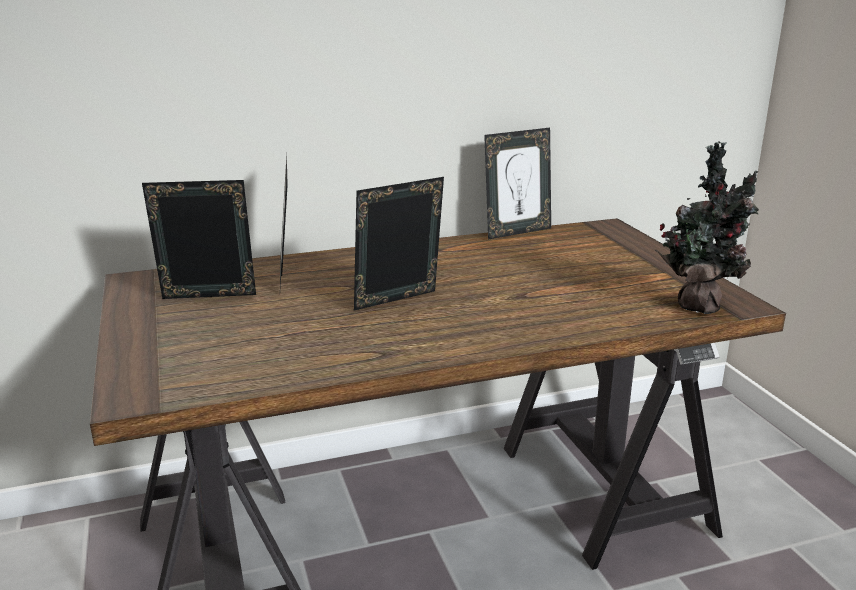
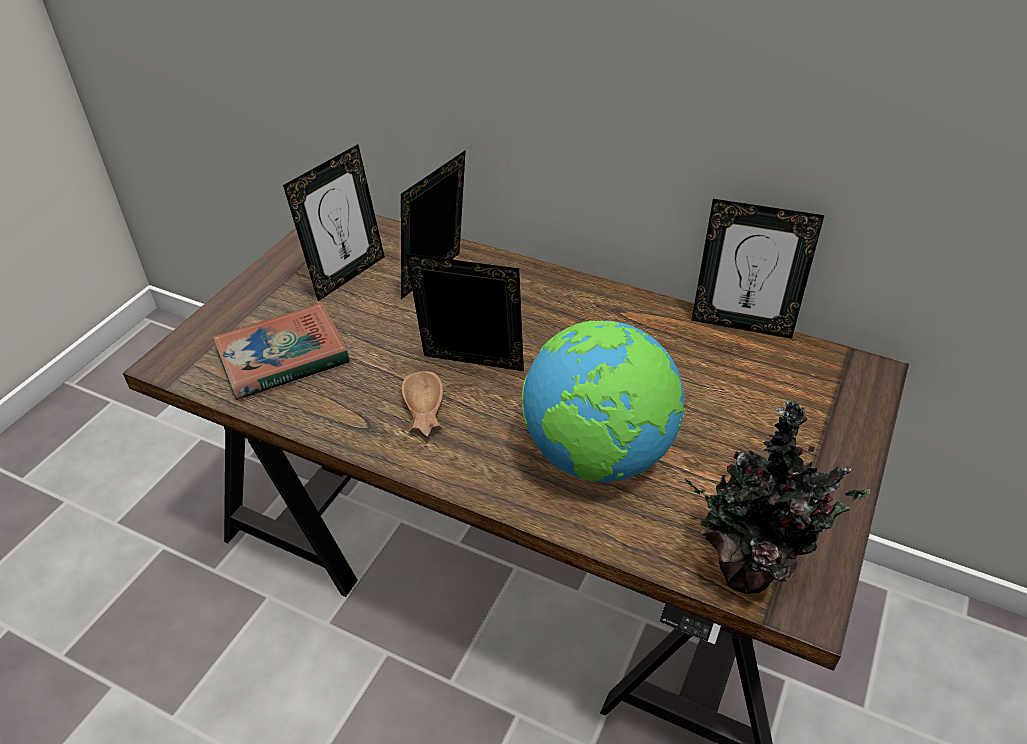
camera: 45 degrees right, 20 degrees up
(208, 300) = (346, 275): picture frame -> picture frame turned 90 degrees clockwise
(241, 353) = (283, 358): none -> book
(406, 332) = (422, 412): none -> brown bowl
(548, 303) = (598, 456): none -> globe

